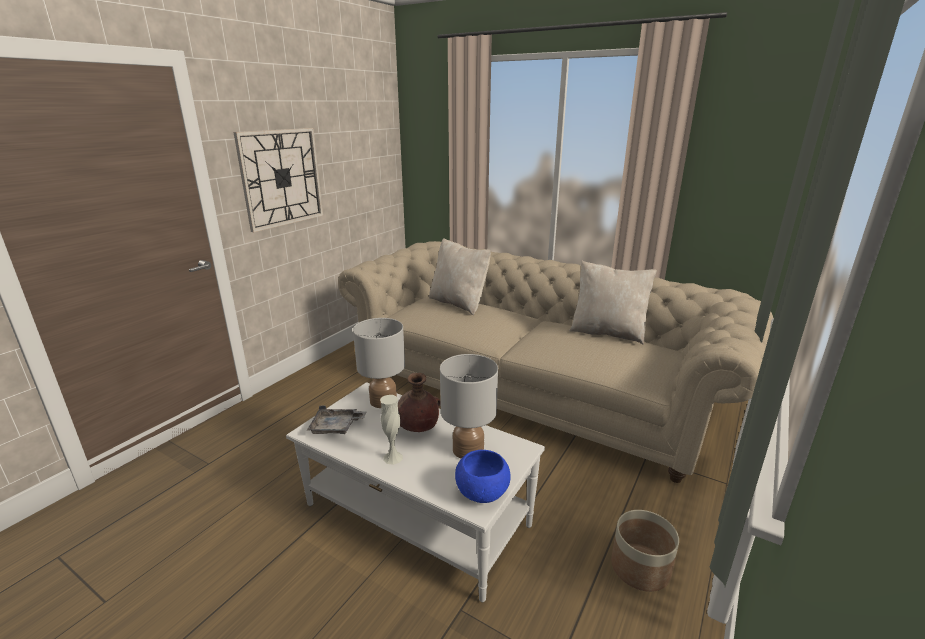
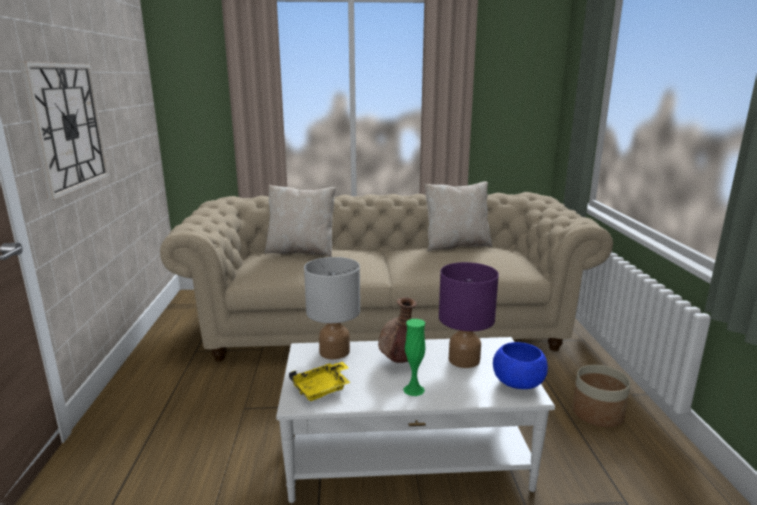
camera: 35 degrees left, 5 degrees down
(336, 427) = (322, 388): grey tray -> yellow tray
(393, 457) = (414, 389): white vase -> green vase
(467, 449) = (463, 360): grey table lamp -> purple table lamp

